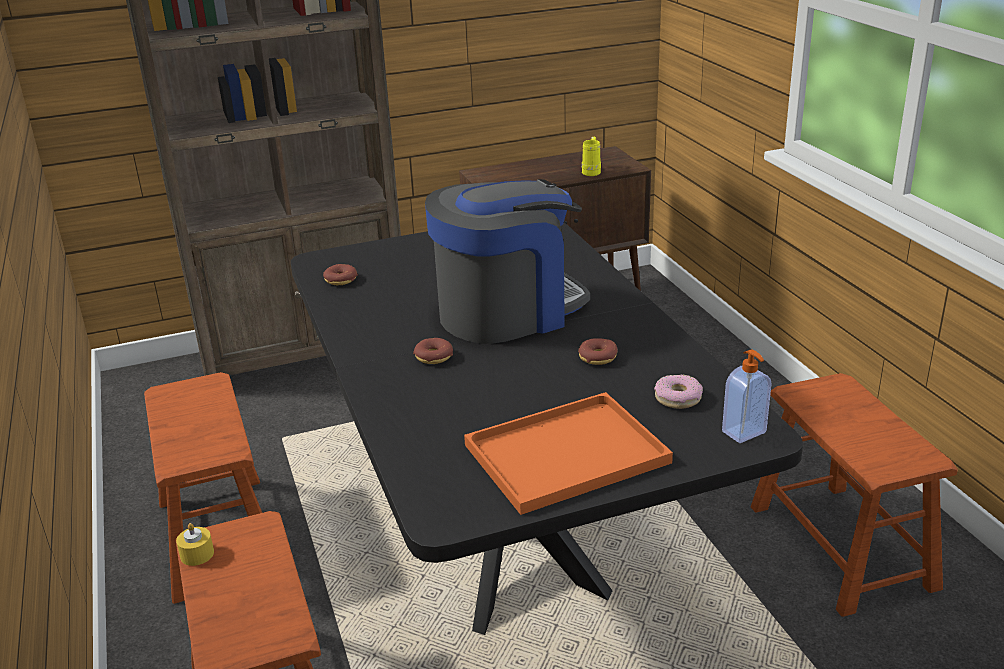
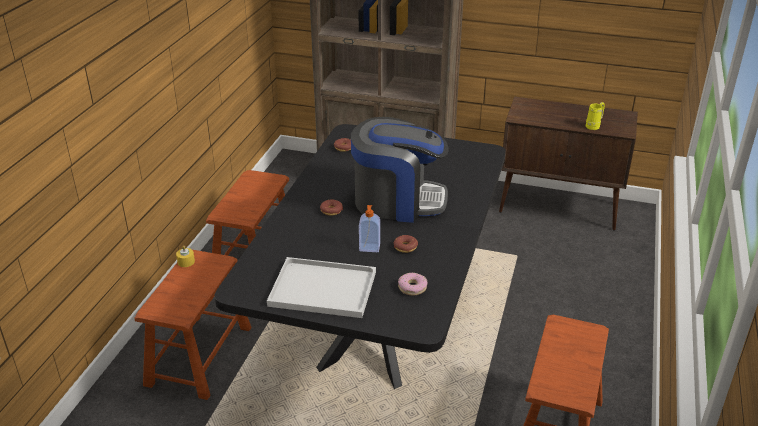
camera: 35 degrees right, 5 degrees up
(568, 452) = (325, 288): orange tray -> white tray
(745, 433) = (417, 322): soap dispenser -> soap dispenser (369, 248)

